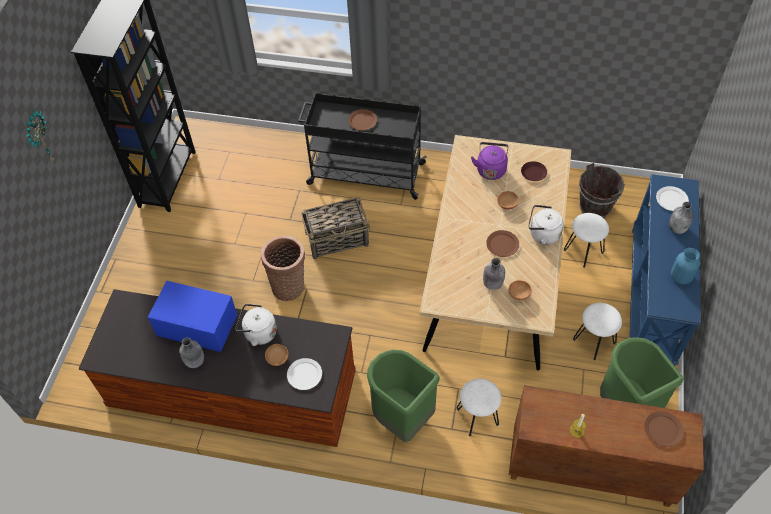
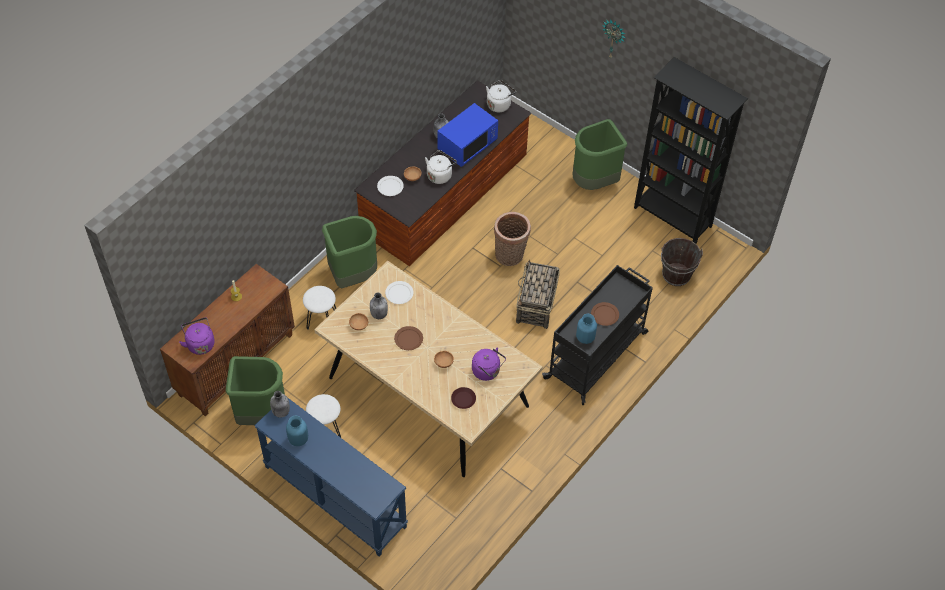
camera: 115 degrees right, 0 degrees up
(149, 256) = (594, 182): none -> green trash can
(397, 124) = (585, 337): none -> blue vase
(542, 234) = (399, 370): white kettle -> white kettle (499, 104)
(583, 251) = (410, 474): white stool -> none
(594, 207) = (449, 512): brown bucket -> brown bucket (676, 275)
(662, 430) = (200, 343): brown plate -> purple kettle
(671, 200) = (370, 483): white plate -> white plate (399, 293)
(677, 228) = (340, 467): grey bottle -> grey bottle (281, 412)

